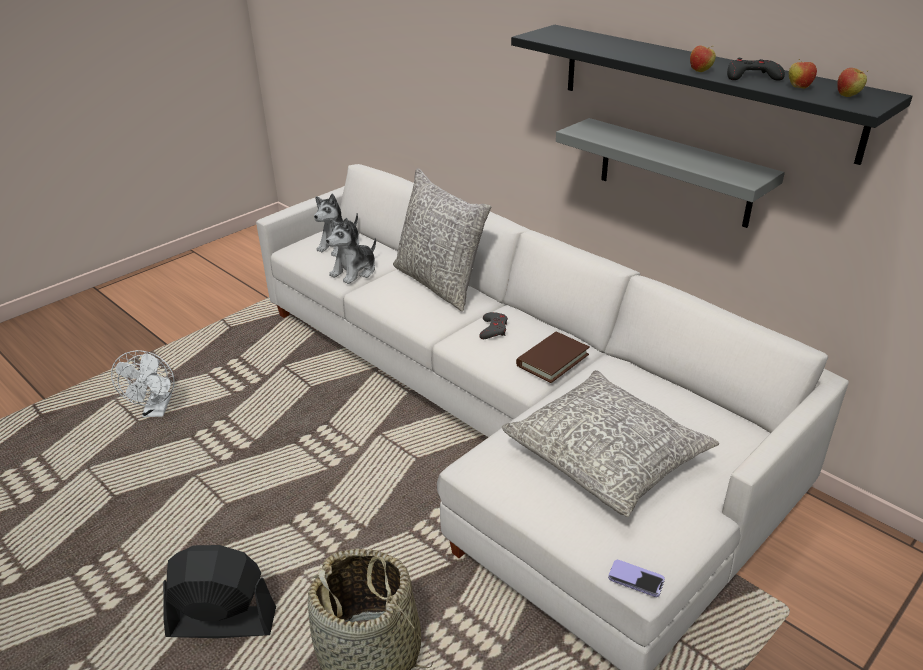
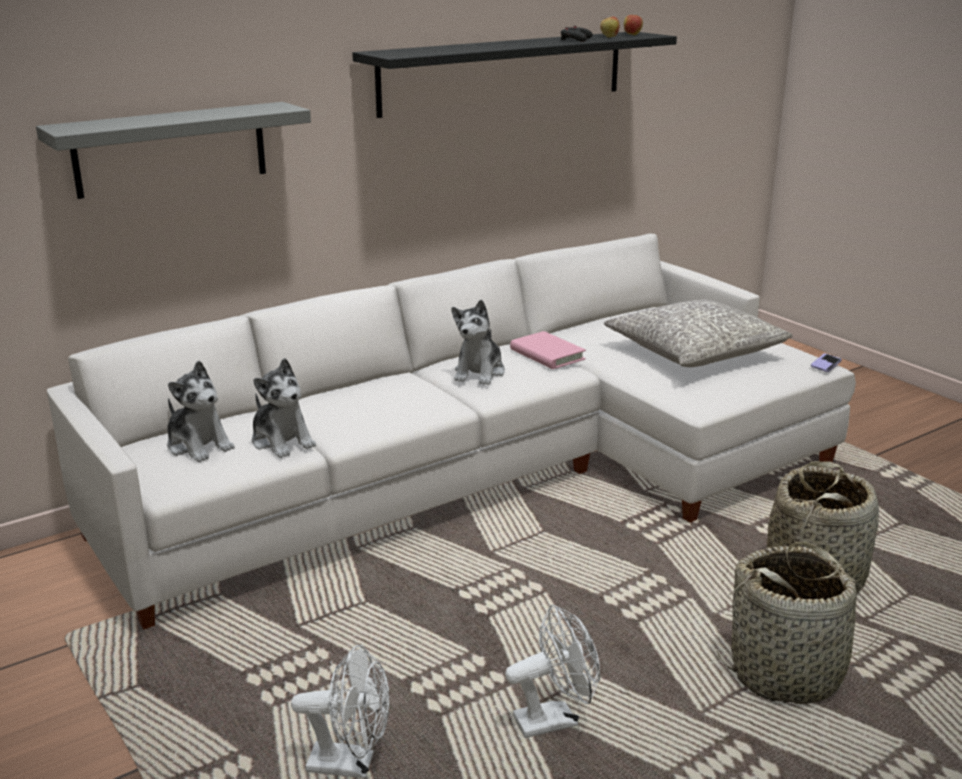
camera: 80 degrees left, 10 degrees down
(182, 488) = (554, 719): none -> white fan
(221, 623) = (787, 672): black fan -> basket
(440, 283) = (358, 391): grey pillow -> none
(493, 329) = (479, 372): grey game controller -> plush toy
(552, 360) = (547, 354): brown book -> pink book
(674, 172) = (491, 158): grey shelf -> grey shelf (171, 149)
(700, 71) = (554, 43): apple -> none

